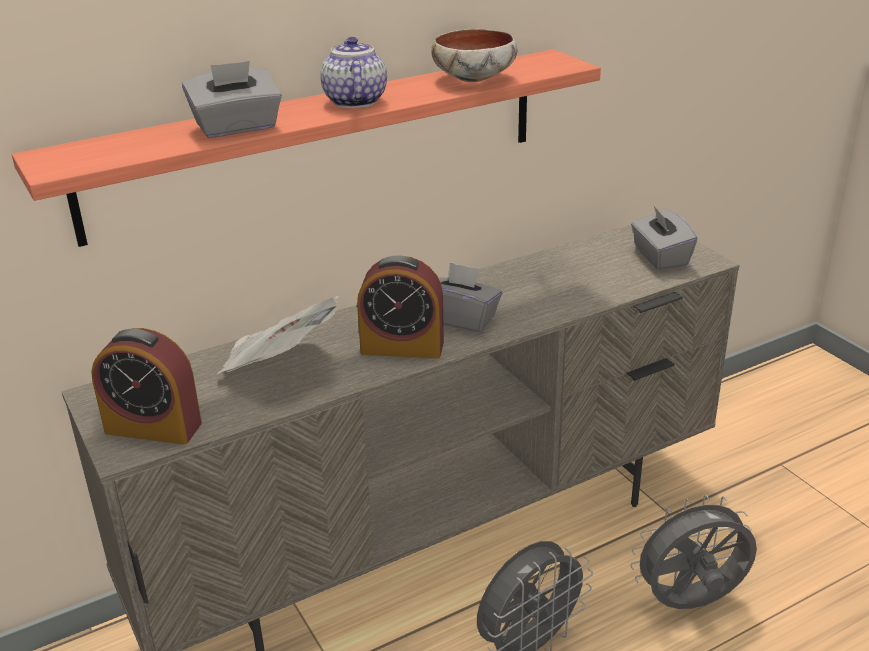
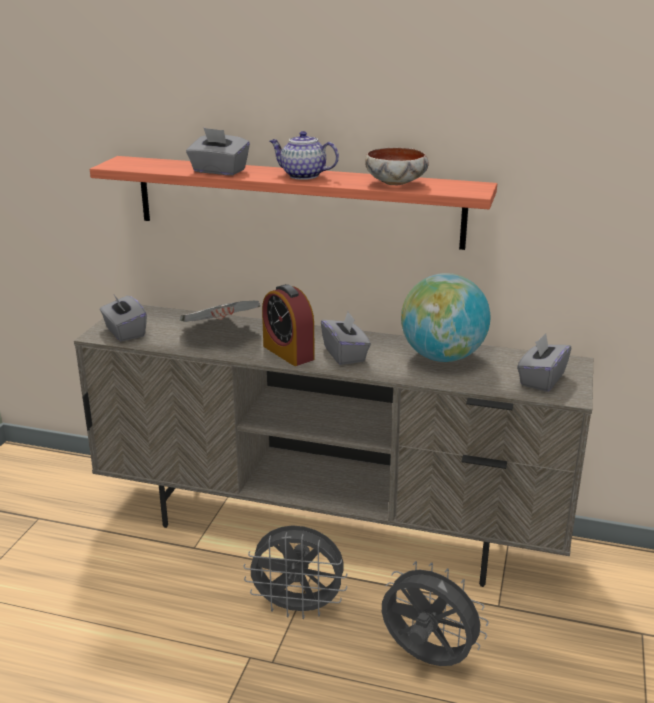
camera: 45 degrees right, 5 degrees down
(153, 427) = (124, 332): alarm clock -> grey tissue box
(354, 101) = (302, 176): teapot -> teapot turned 105 degrees counterclockwise
(548, 276) = (442, 357): none -> globe

